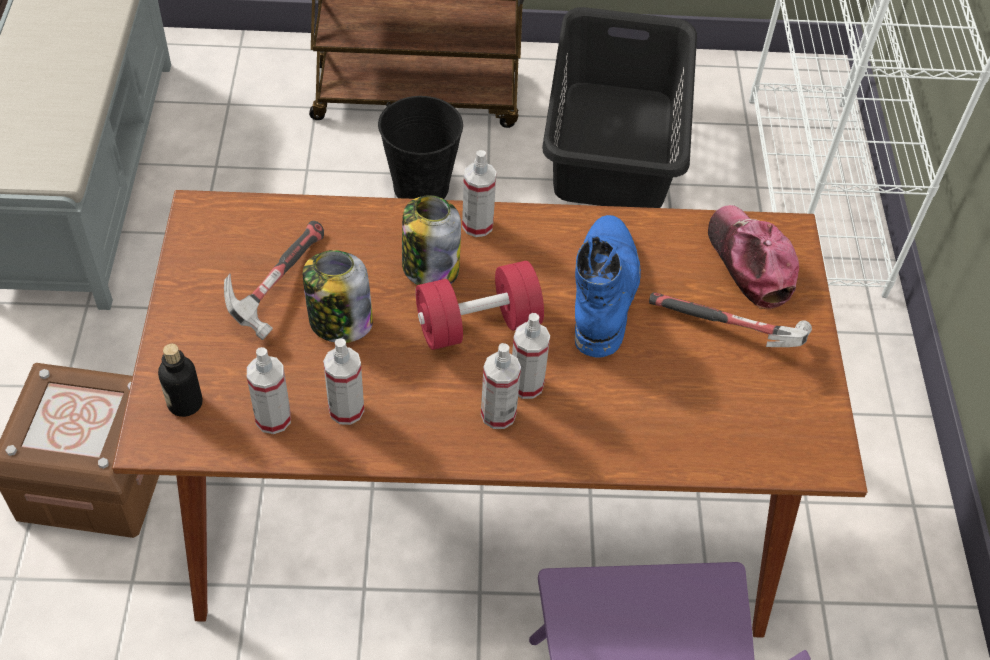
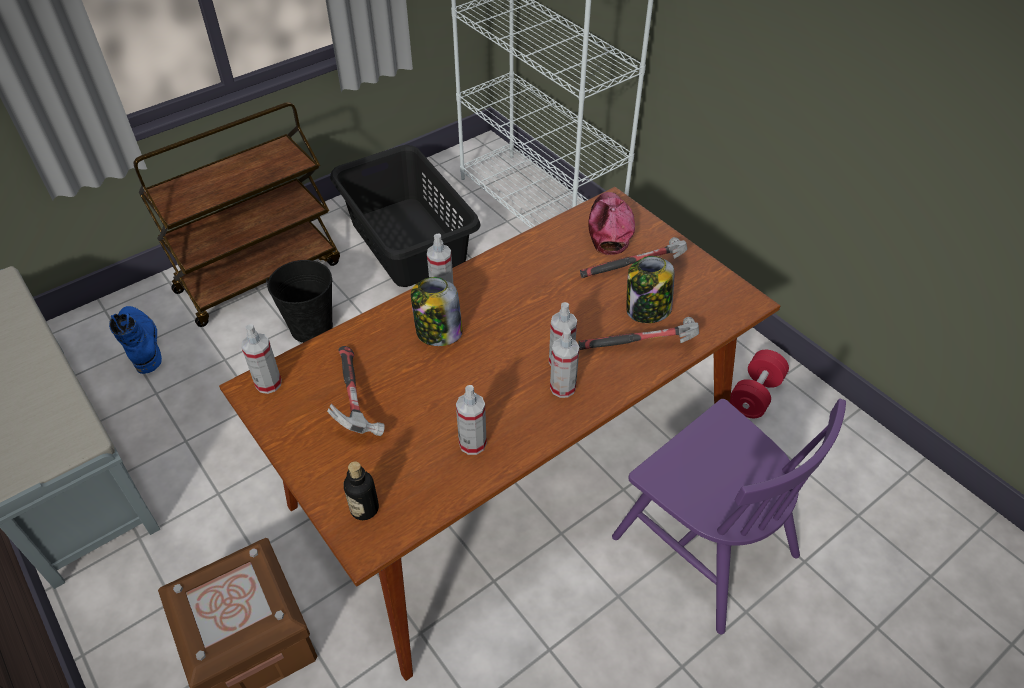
camera: 35 degrees left, 5 degrees down
(273, 419) = (432, 479): spray bottle -> spray bottle (268, 383)
(339, 322) = (415, 396): jar -> jar (647, 310)
(478, 324) = (500, 346): red dumbbell -> red dumbbell (755, 395)
(603, 291) = (550, 287): blue boot -> blue boot (141, 343)
(636, 428) = (642, 346): none -> hammer
(750, 262) = (609, 227): cap -> cap turned 60 degrees clockwise

